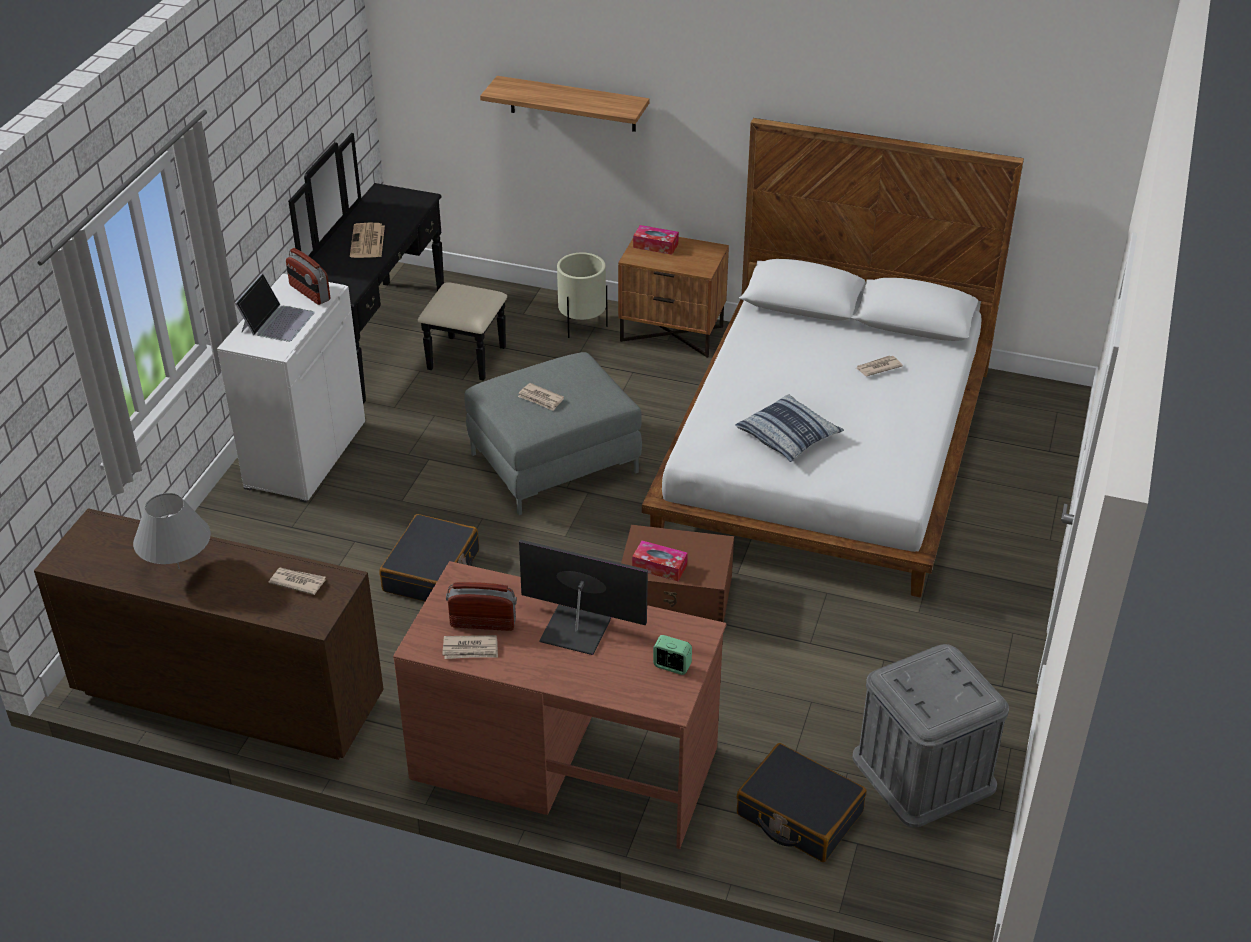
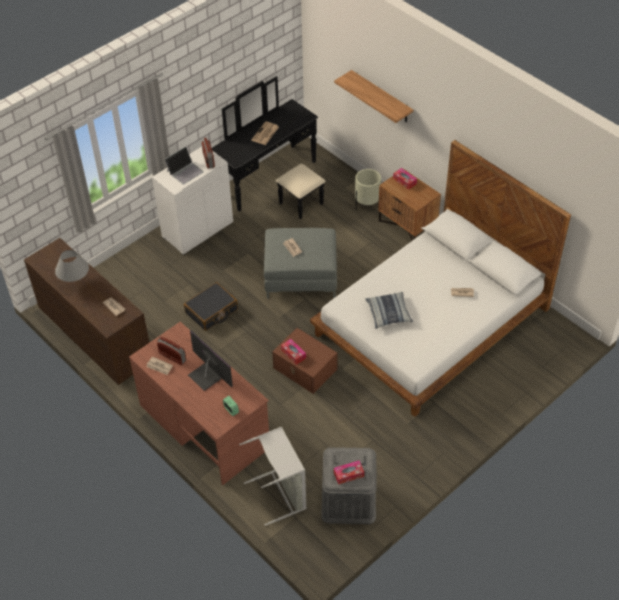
camera: 30 degrees right, 10 degrees up
(799, 814) = (281, 493): black suitcase -> grey laundry basket
(947, 698) = (348, 474): none -> tissue box

